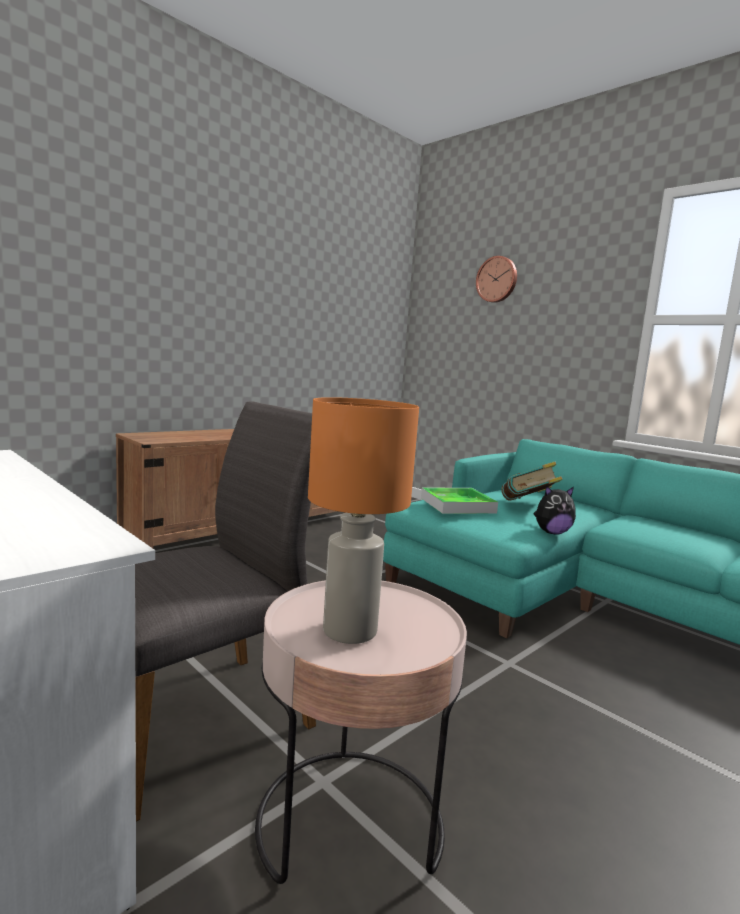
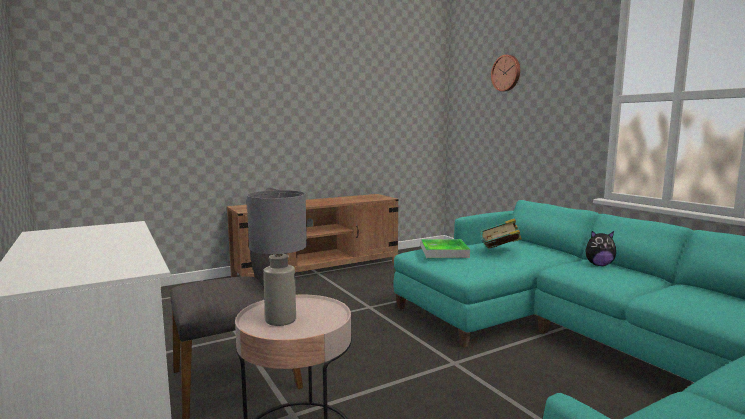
camera: 15 degrees right, 0 degrees up
(349, 632) = (280, 320): orange table lamp -> grey table lamp
(551, 533) = (504, 272): plush toy -> plush toy (598, 265)

